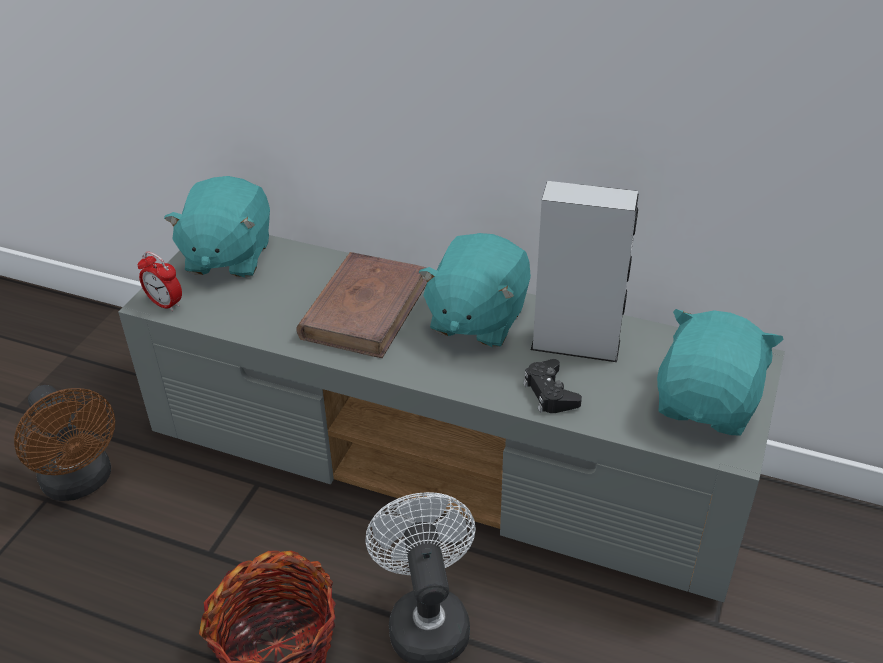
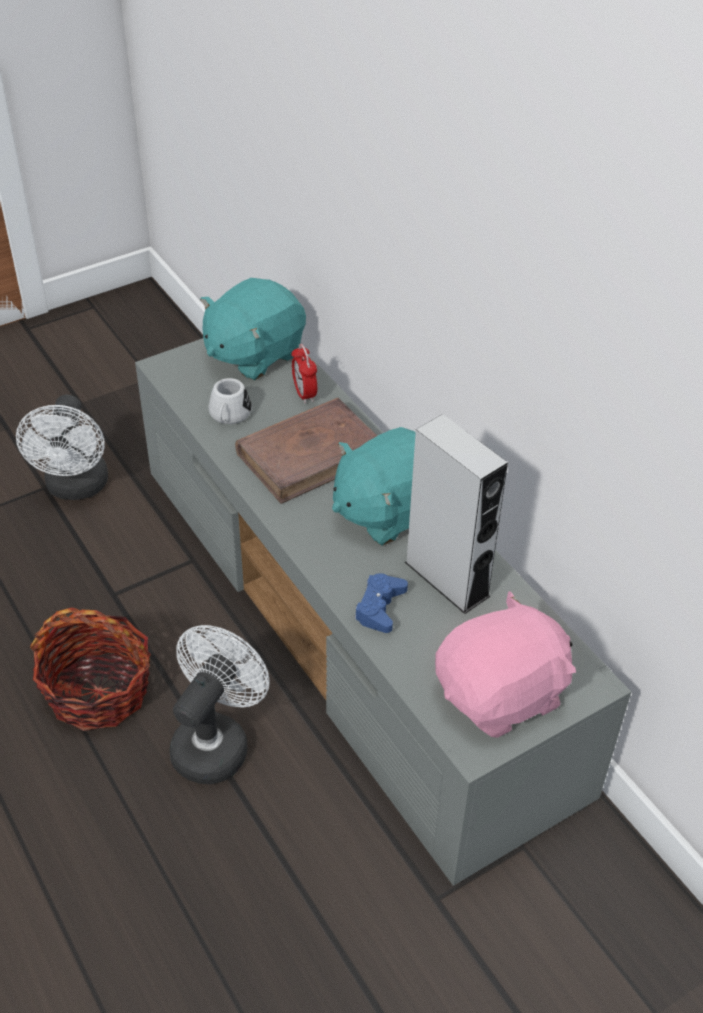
camera: 35 degrees right, 5 degrees up
(81, 483) = (76, 488): brown fan -> white fan
(165, 304) = (171, 372): alarm clock -> alarm clock (304, 394)
(258, 313) = (228, 416): none -> white mug
(550, 393) = (380, 607): black game controller -> blue game controller
(708, 404) = (501, 695): turquoise plush toy -> pink plush toy

